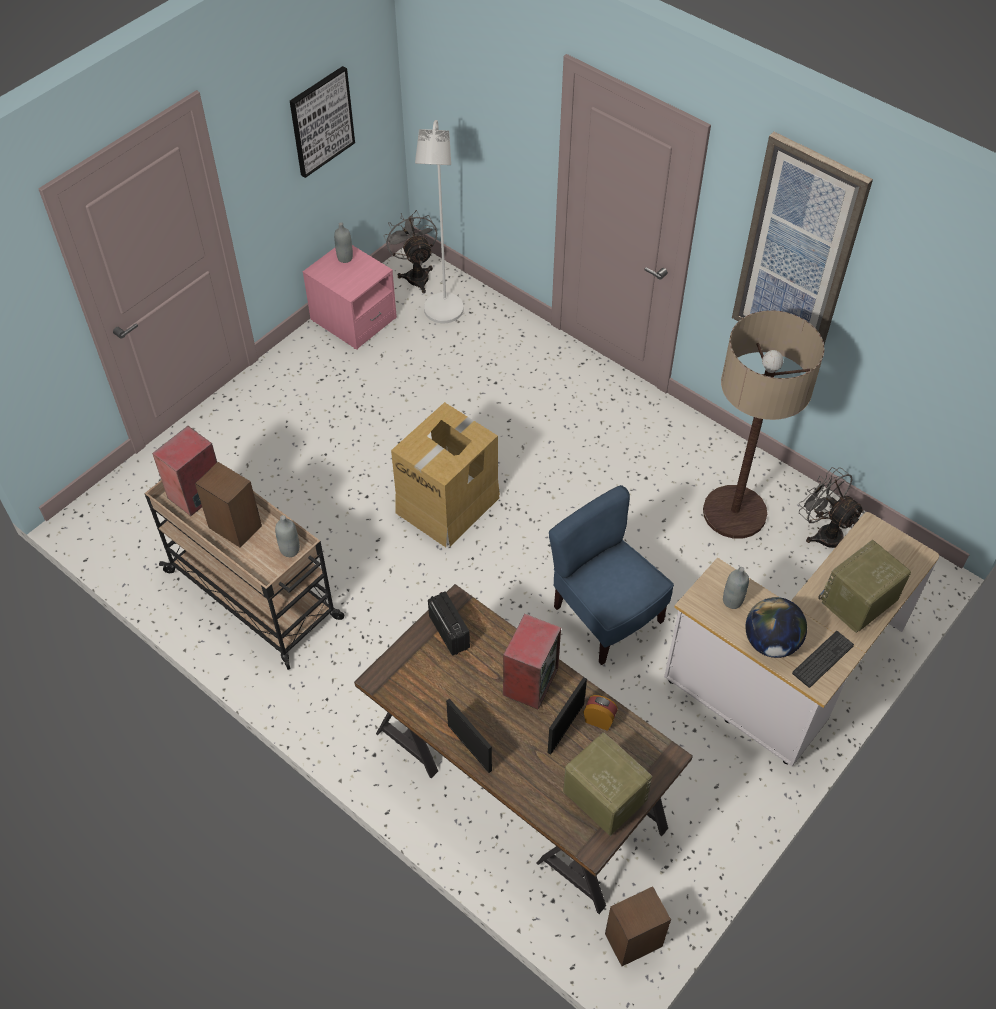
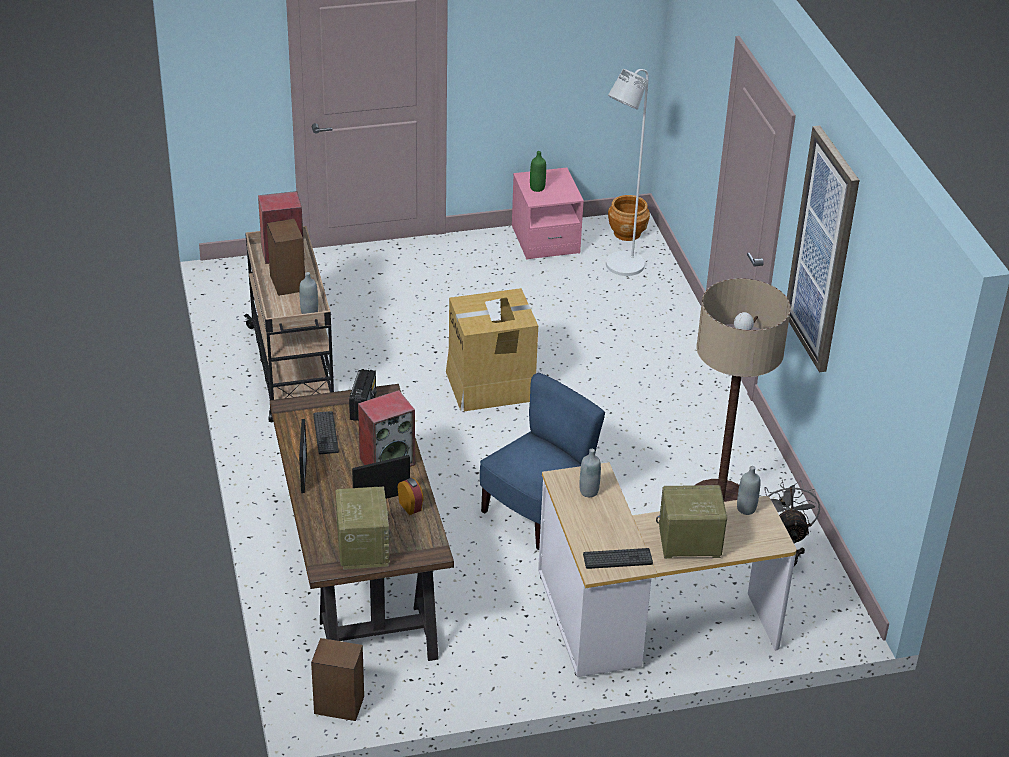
camera: 35 degrees right, 15 degrees down
(321, 121) = (565, 44): picture -> none
(339, 277) = (537, 188): none -> green bottle
(345, 258) = (554, 178): grey bottle -> grey bottle (746, 509)
(415, 275) = (627, 233): grey fan -> brown planter
(444, 686) = (325, 433): none -> keyboard
(606, 616) = (536, 512): blue chair -> blue chair turned 45 degrees clockwise
(771, 642) = (589, 529): globe -> none

